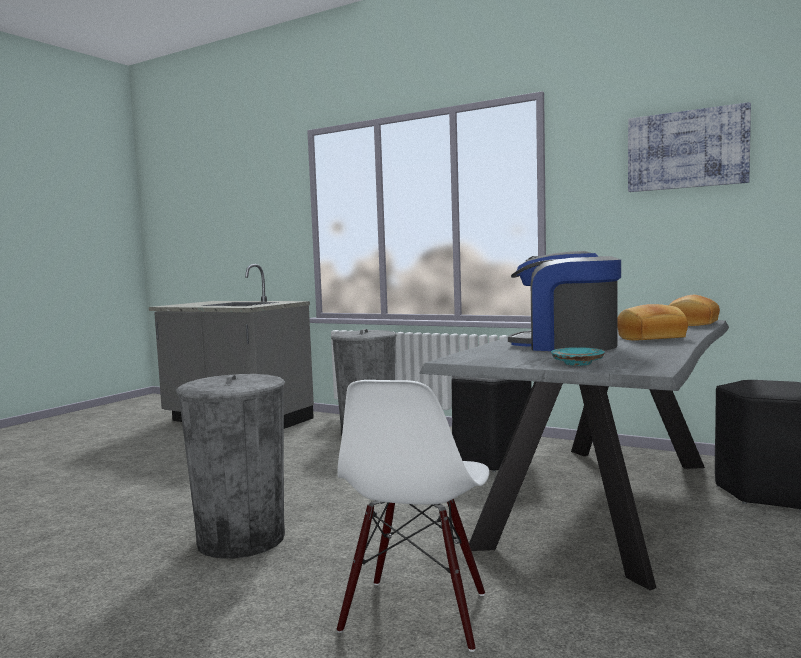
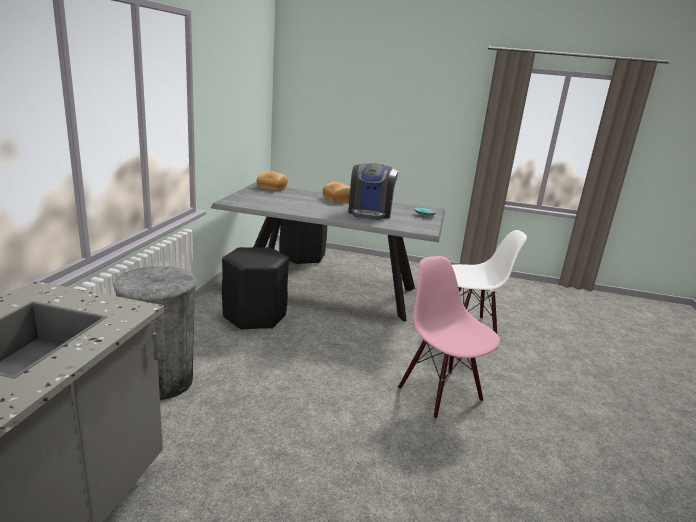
camera: 110 degrees left, 15 degrees up
(241, 539) = (441, 394): grey trash can -> pink chair
(687, 149) = (239, 78): picture -> none

